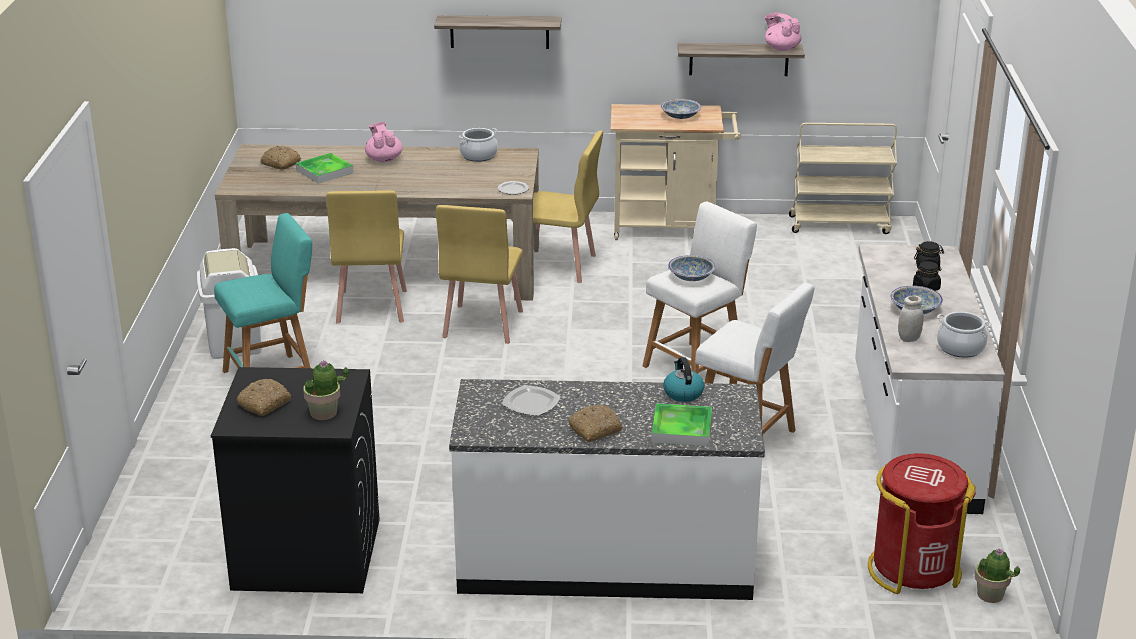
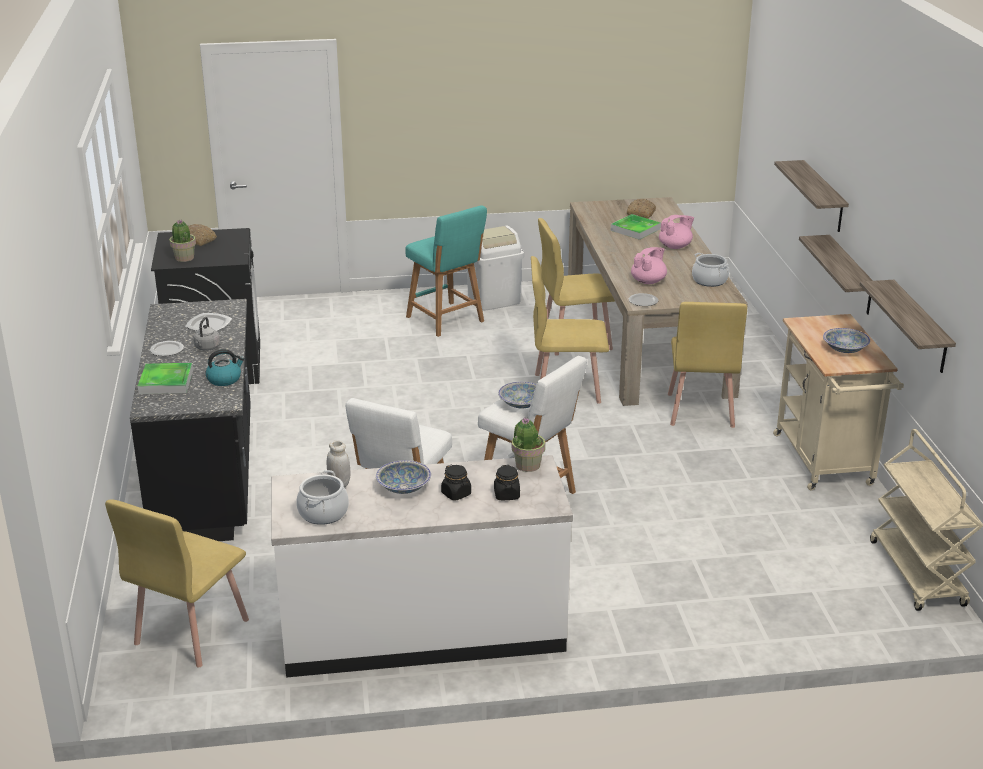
camera: 80 degrees right, 0 degrees up
(588, 76) = (851, 276): none -> shelf
(595, 429) = (167, 350): bread -> plate
(597, 404) = (207, 348): none -> grey kettle
(605, 560) = (207, 476): white counter -> black counter
(781, 48) = (927, 331): pink teapot -> pink teapot (648, 281)
(913, 569) = (190, 632): red trash can -> yellow chair
(990, 595) = (147, 678): potted plant -> potted plant (527, 465)

